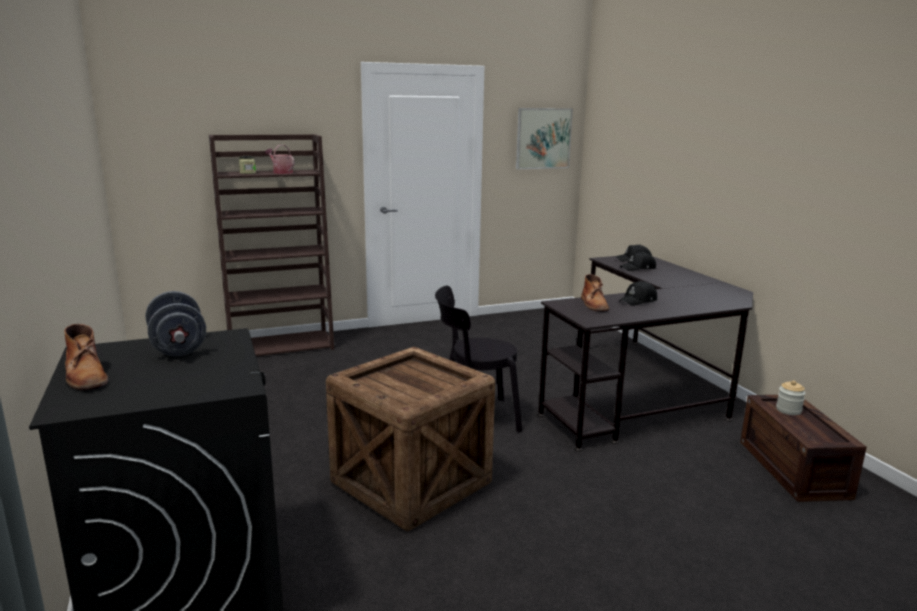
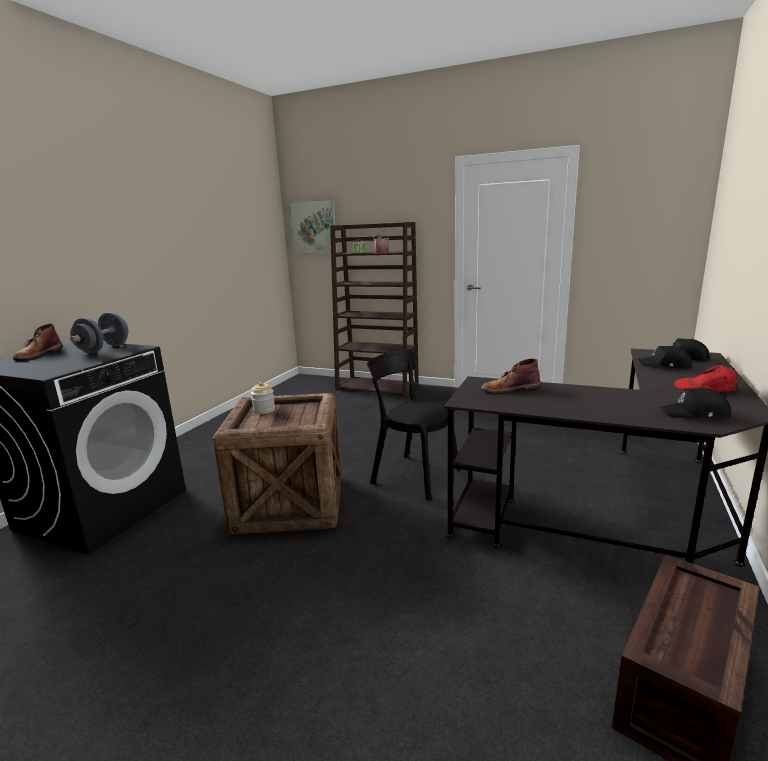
camera: 45 degrees right, 0 degrees up
(543, 138) = (652, 218): picture -> picture (313, 226)
(594, 304) = (509, 388): brown boot -> brown boot turned 45 degrees clockwise
(638, 301) = (570, 395): black cap -> black cap (695, 414)
(688, 280) = (705, 387): none -> red cap
(788, 410) = (700, 598): jar -> jar (264, 410)

